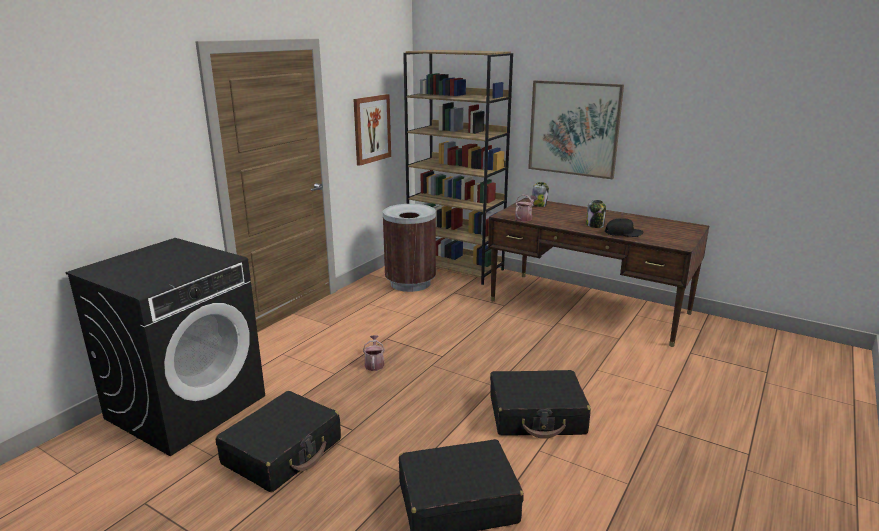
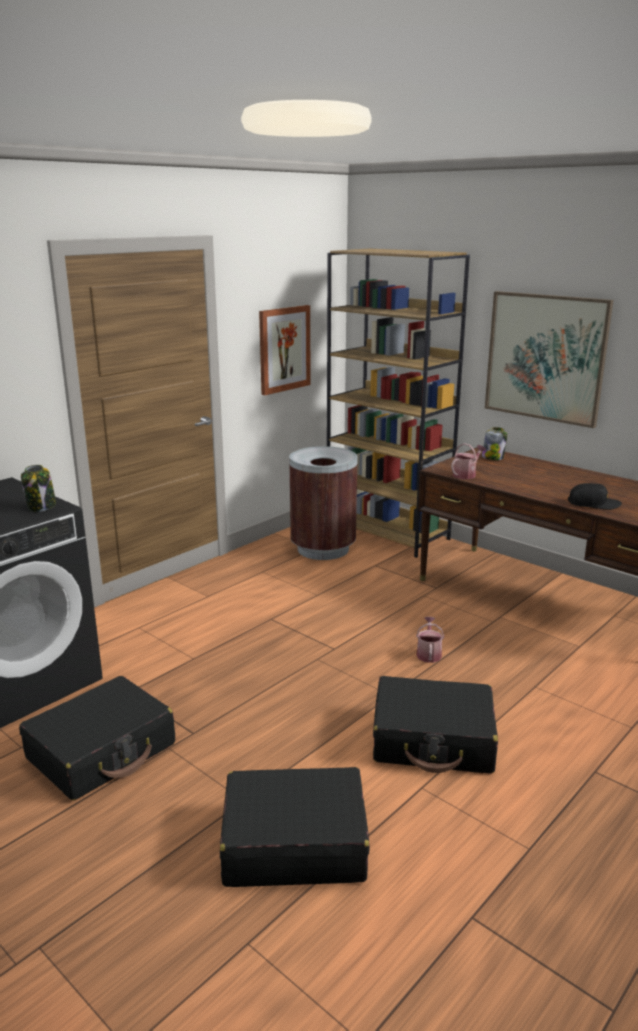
camera: 10 degrees right, 0 degrees up
(374, 364) = (245, 650): watering can -> watering can (428, 653)
(595, 225) = (559, 490): jar -> jar (41, 506)

